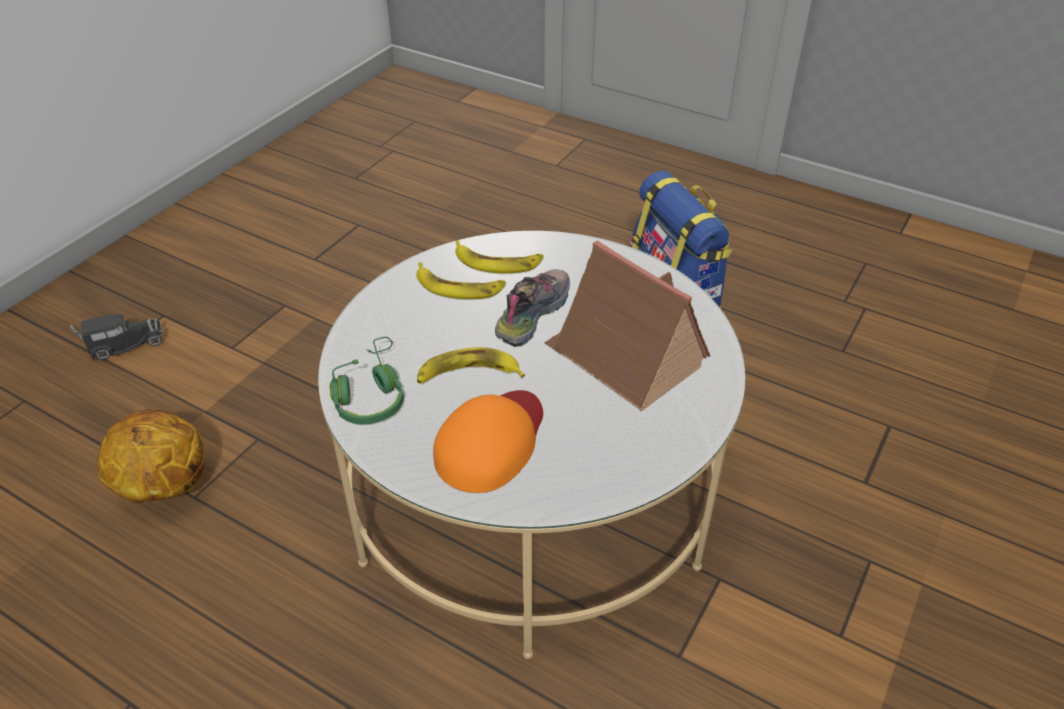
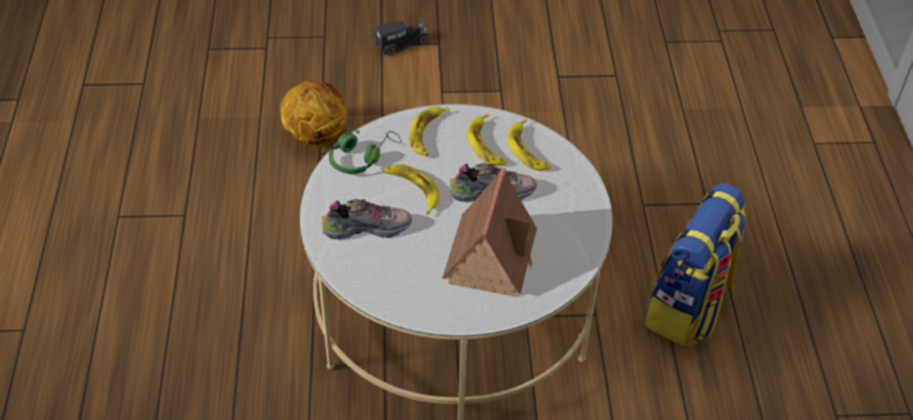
camera: 55 degrees right, 5 degrees up
(123, 345) = (399, 44): toy truck -> toy truck turned 60 degrees counterclockwise
(394, 323) = (427, 134): none -> banana
(491, 442) = (367, 227): orange cap -> shoe

